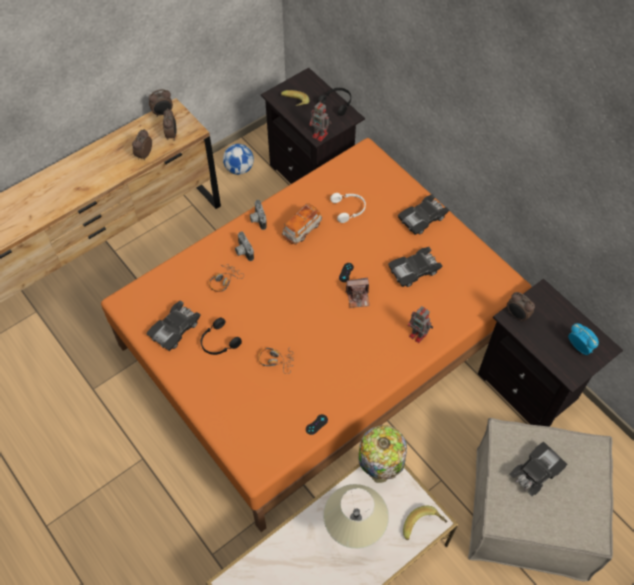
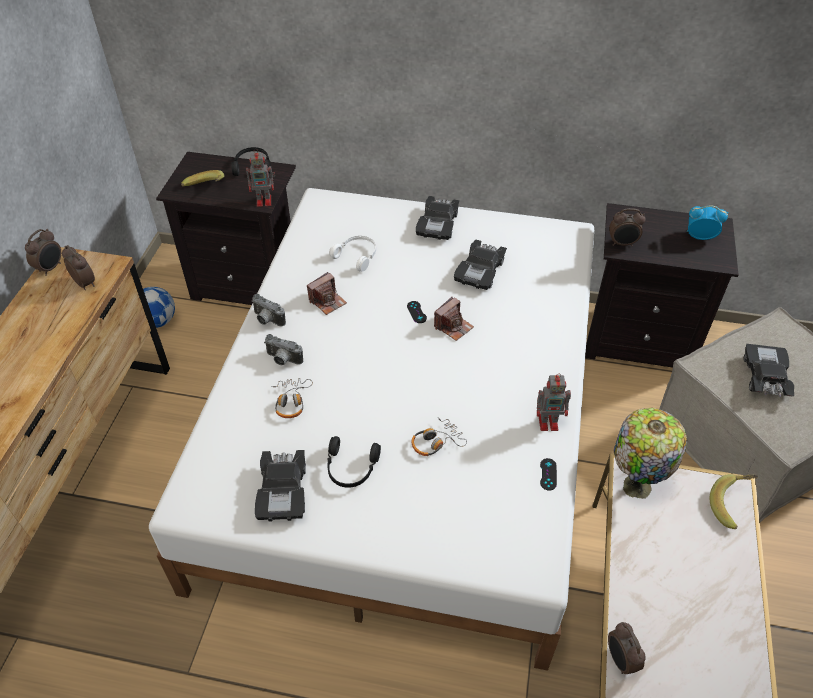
camera: 40 degrees left, 10 degrees down
(144, 155) = (67, 321): alarm clock -> alarm clock (620, 660)
(302, 230) = (327, 301): toy car -> camera
(318, 341) = (407, 430): orange bed -> white bed
(353, 535) = (683, 568): beige table lamp -> none
(418, 335) = (548, 323): toy robot -> toy robot (549, 422)

